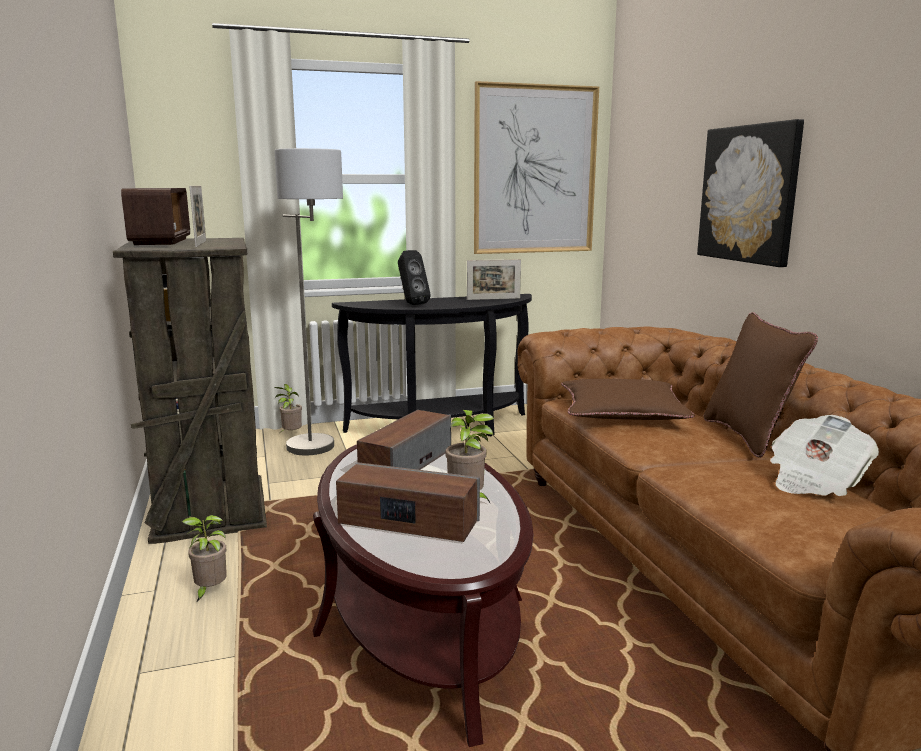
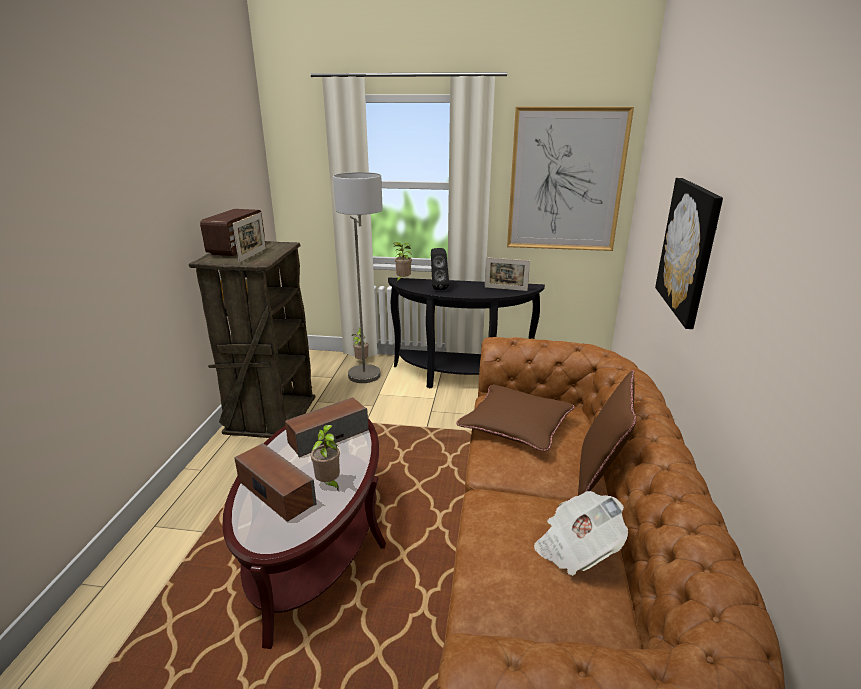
camera: 25 degrees right, 10 degrees up
(209, 591) = (224, 480): potted plant -> potted plant (402, 280)

